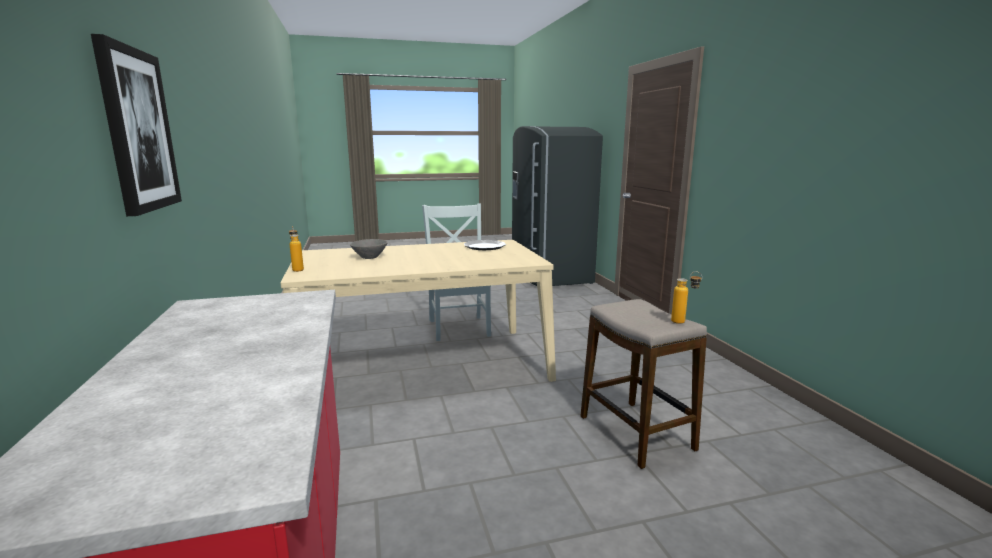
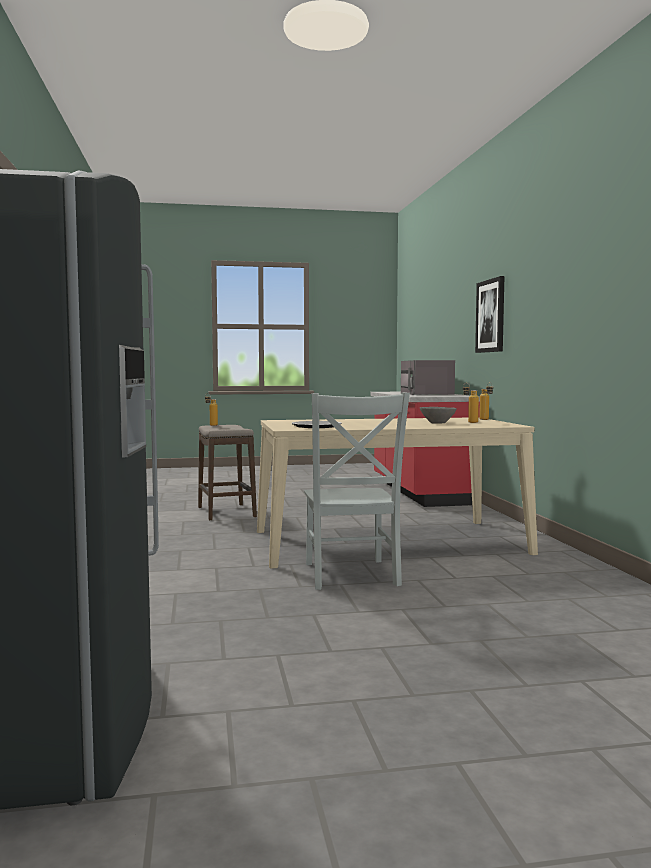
camera: 175 degrees left, 10 degrees down
(207, 352) = (426, 393): none -> grey microwave
(333, 260) = (469, 422): none -> bottle

